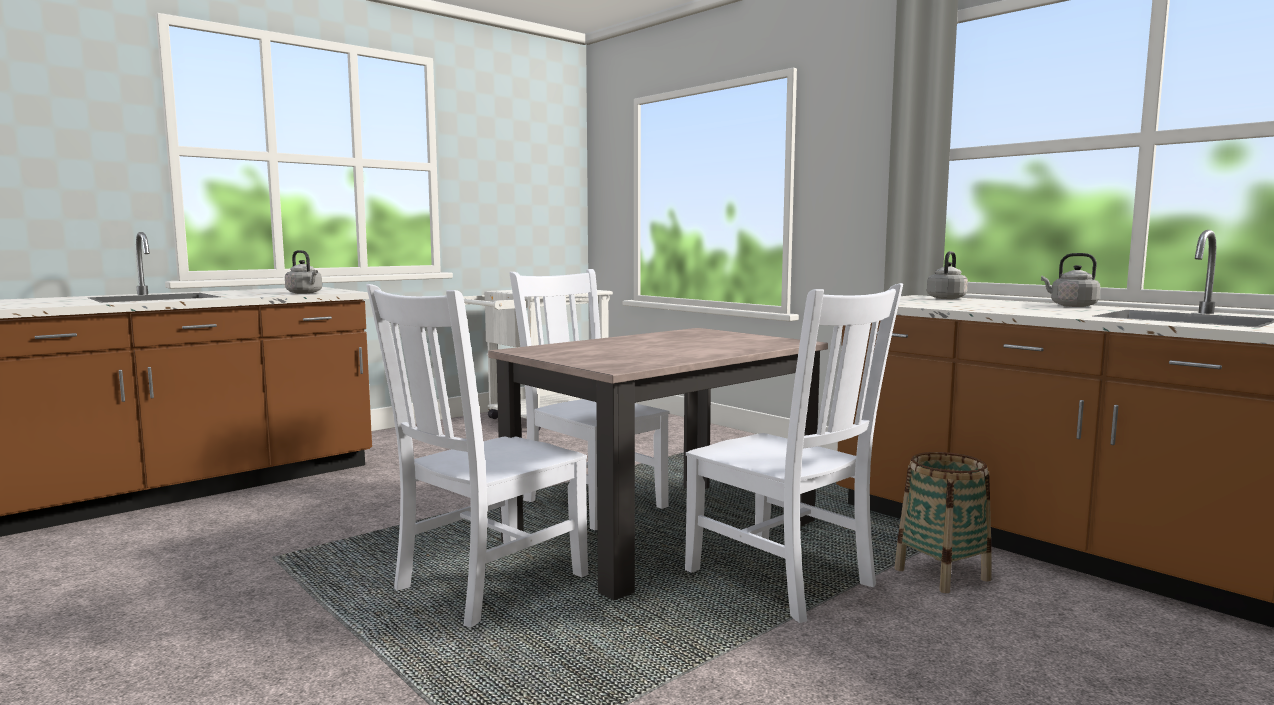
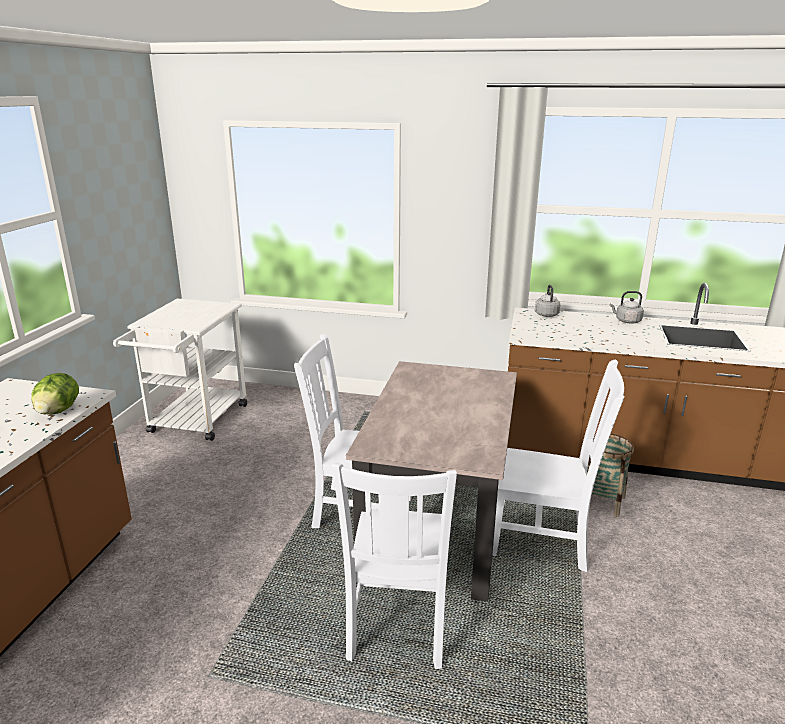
camera: 35 degrees left, 15 degrees up
(305, 293) = (58, 411): grey kettle -> lettuce

